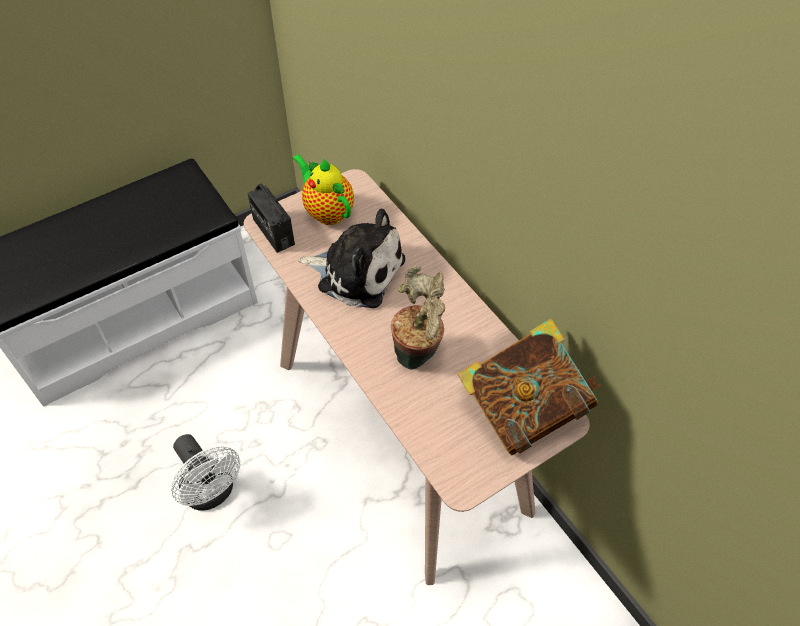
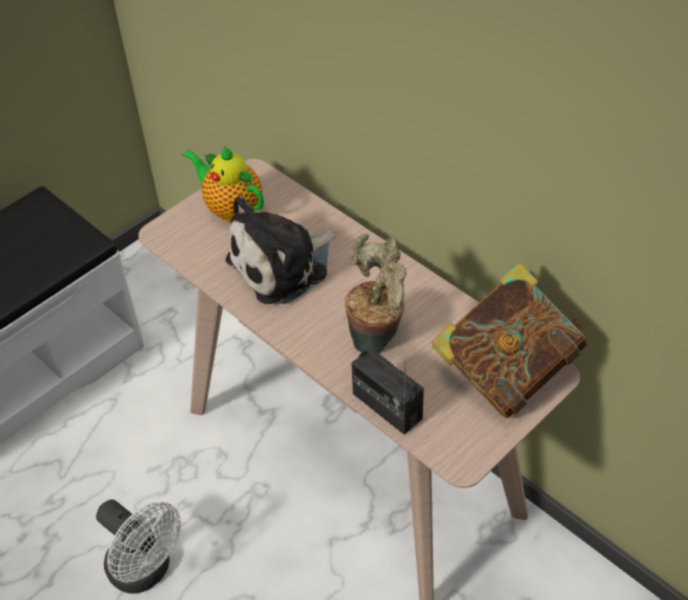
camera: 10 degrees left, 5 degrees down
(273, 232) = (176, 241): radio -> radio (386, 406)
(356, 271) = (283, 266): plush toy -> plush toy turned 135 degrees clockwise

